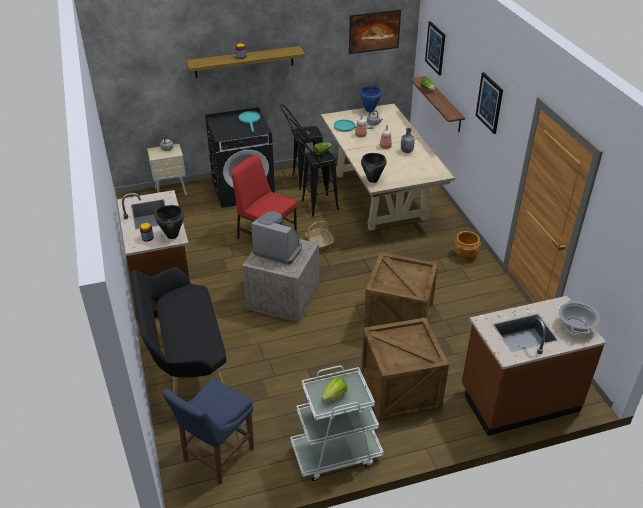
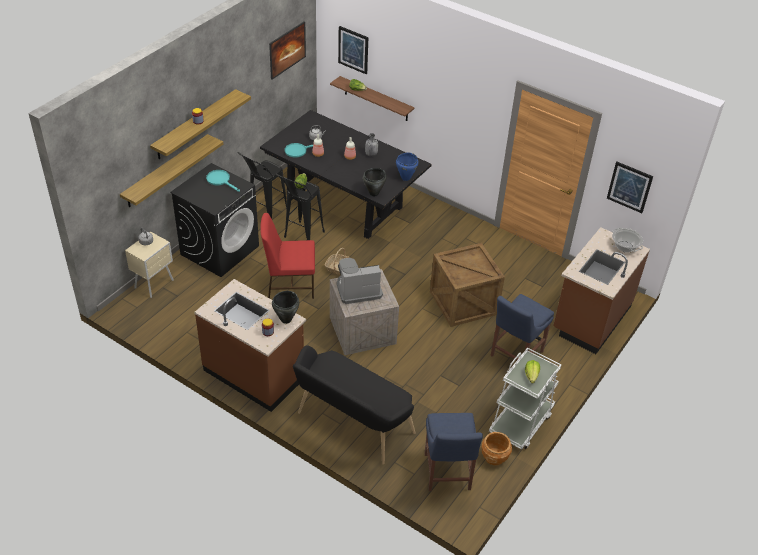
camera: 40 degrees left, 5 degrees up
(204, 94) = (166, 171): none -> shelf
(369, 110) = (297, 125): blue cooking pot -> blue cooking pot (405, 178)
(379, 196) = (343, 203): beige dining table -> black dining table
(399, 389) = (515, 354): crate -> blue chair
(465, 255) = (458, 225): brown planter -> brown planter (494, 457)
(489, 103) = (450, 91): picture -> picture (629, 187)

